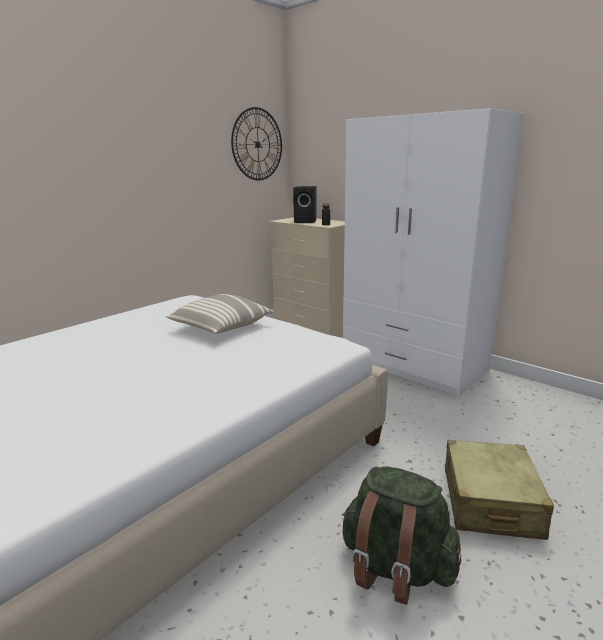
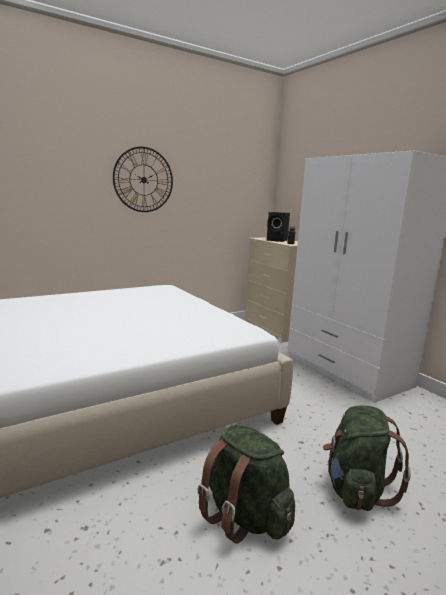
camera: 15 degrees right, 5 degrees down
(220, 328) = (172, 307): pillow -> none
(257, 144) = (247, 177): wall clock -> wall clock (143, 180)
(490, 502) = (355, 489): beige suitcase -> green backpack

